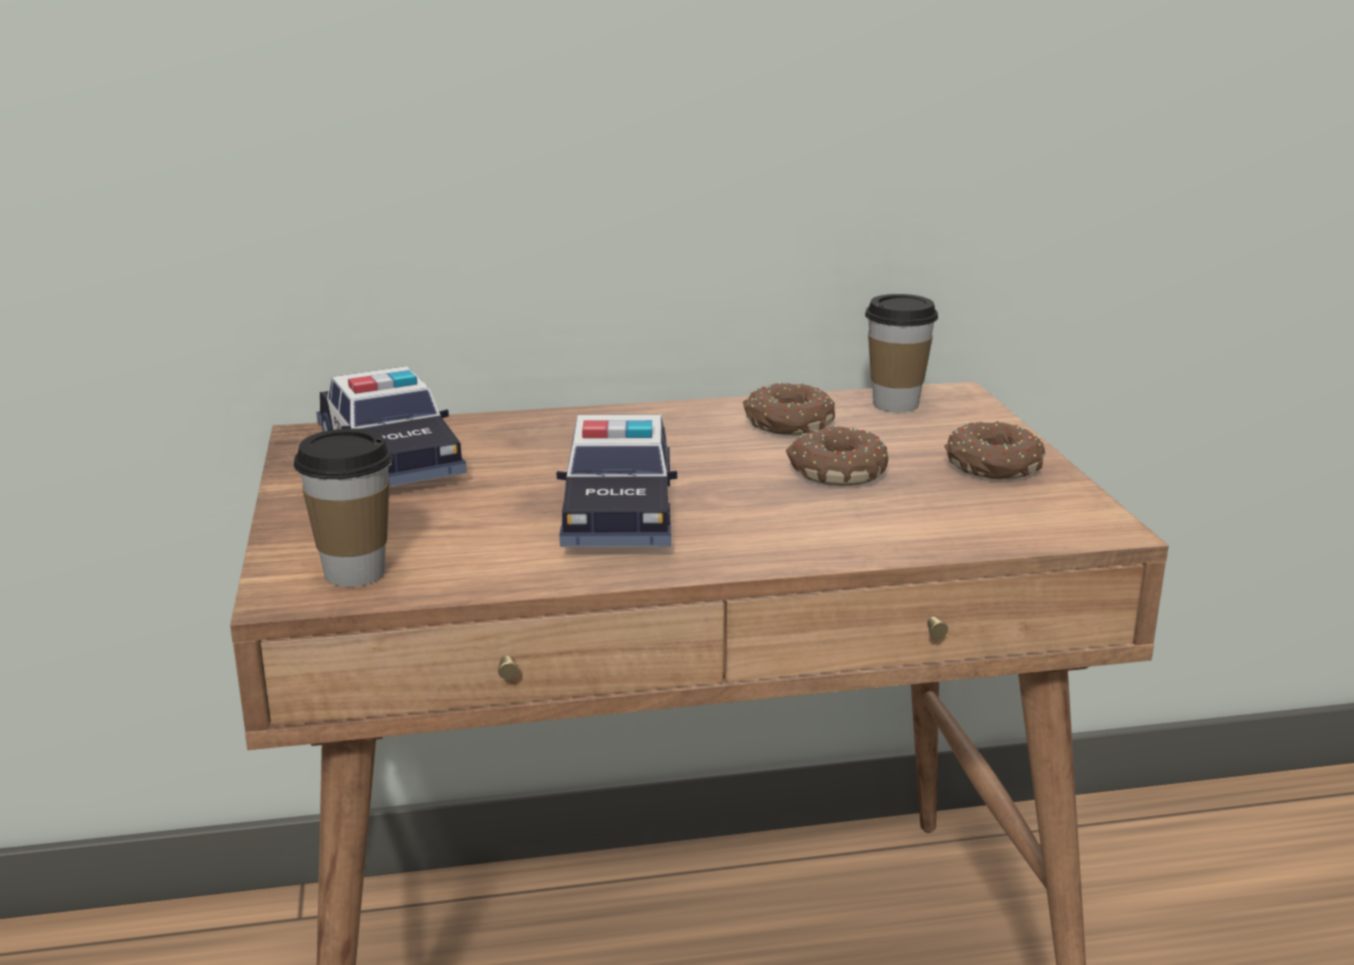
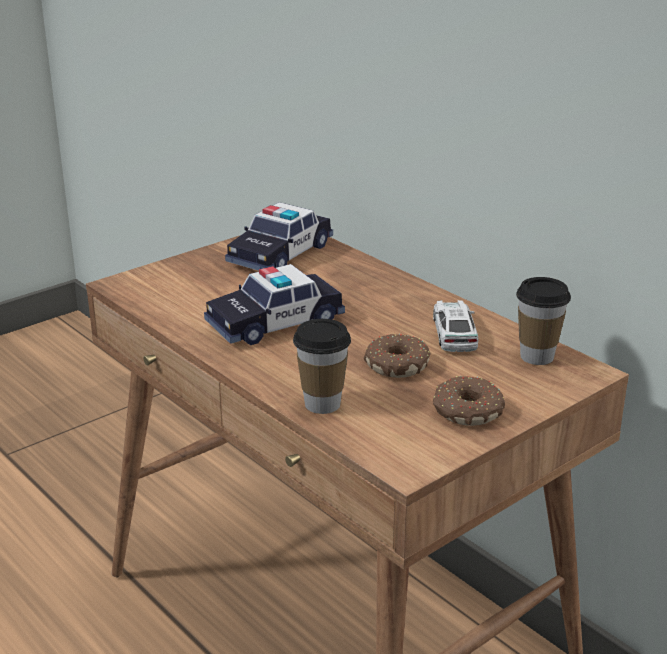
camera: 60 degrees right, 5 degrees up
(354, 573) = (149, 289): cup -> cup (322, 404)
(788, 424) = (454, 333): donut -> toy car

